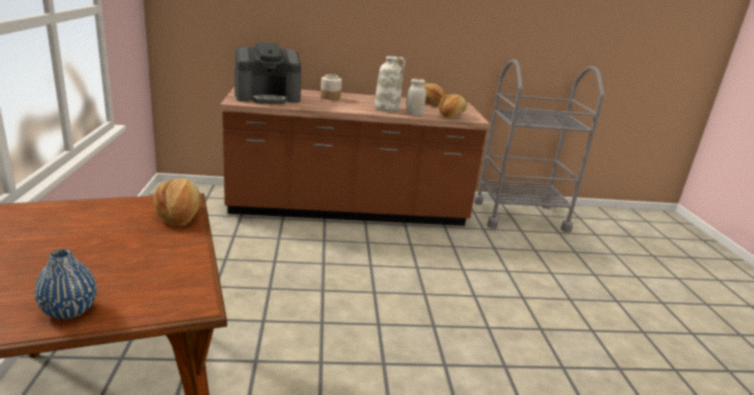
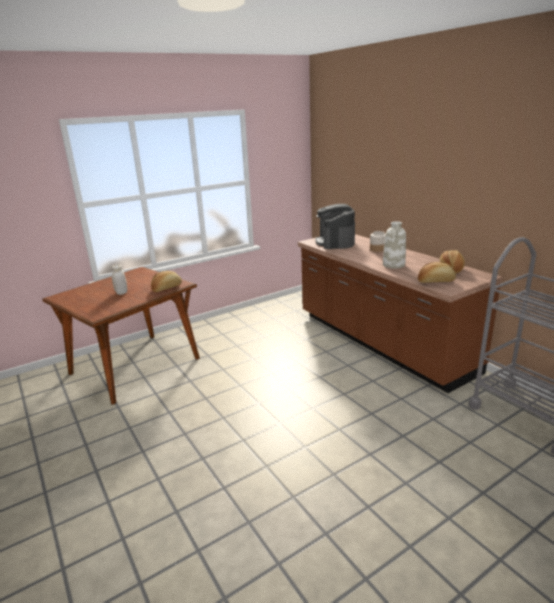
camera: 65 degrees right, 0 degrees up
(69, 310) = (79, 303): blue vase -> none
(267, 97) = (335, 242): coffee machine -> coffee machine turned 45 degrees clockwise
(414, 114) = (401, 273): white jar -> white jar (121, 293)

